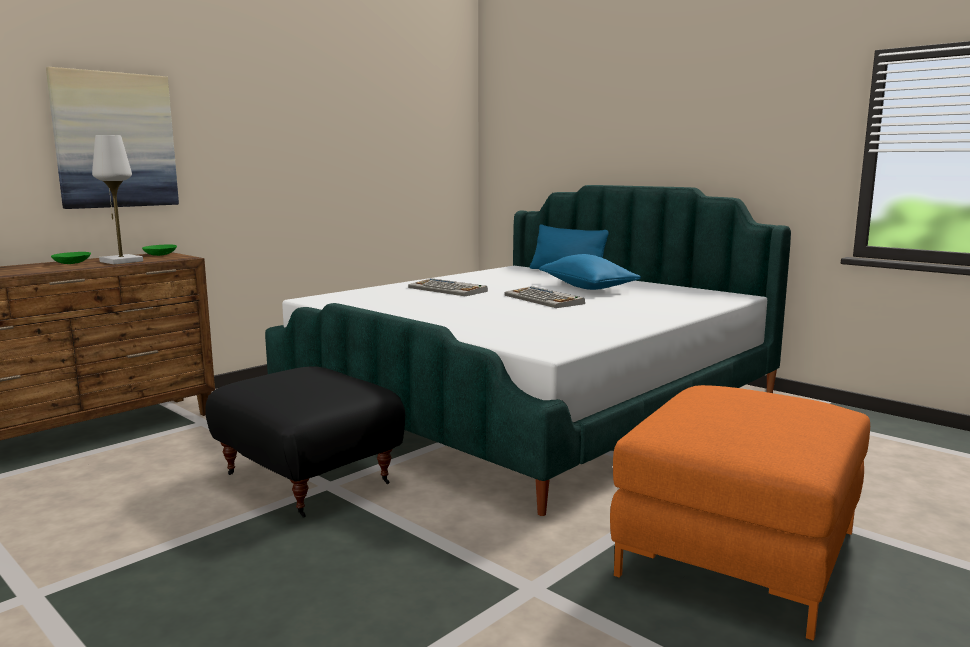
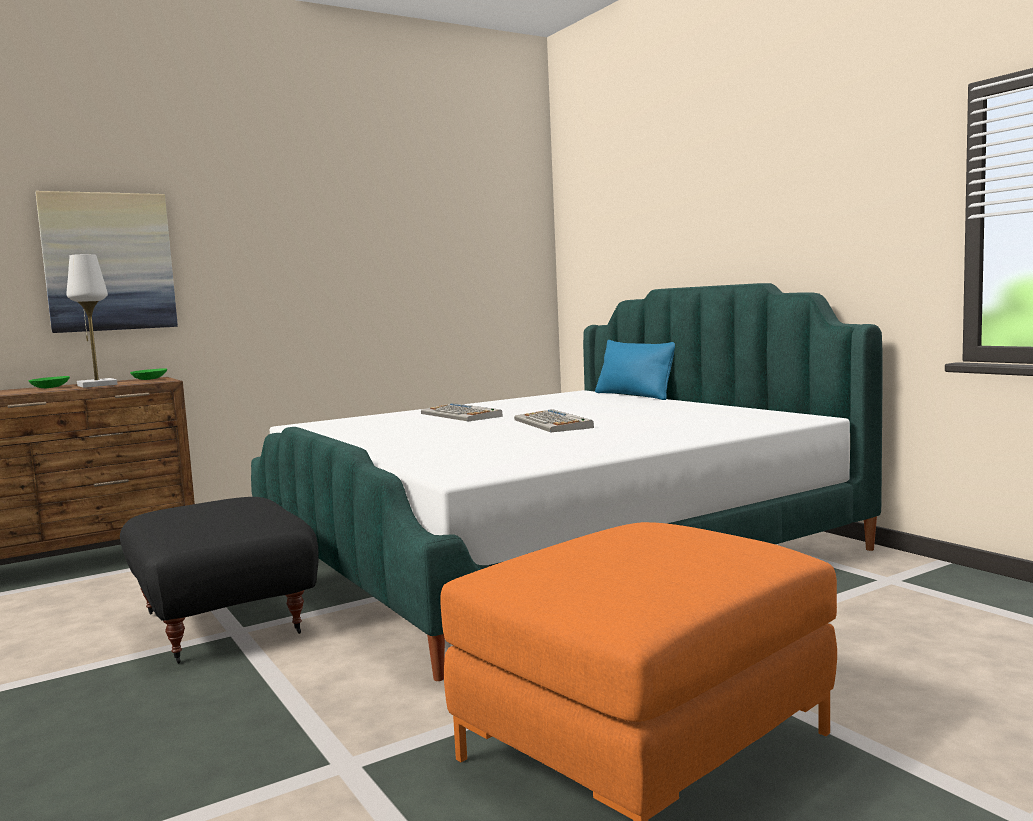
camera: 15 degrees right, 5 degrees down
(587, 287) = (628, 411): blue pillow -> none

